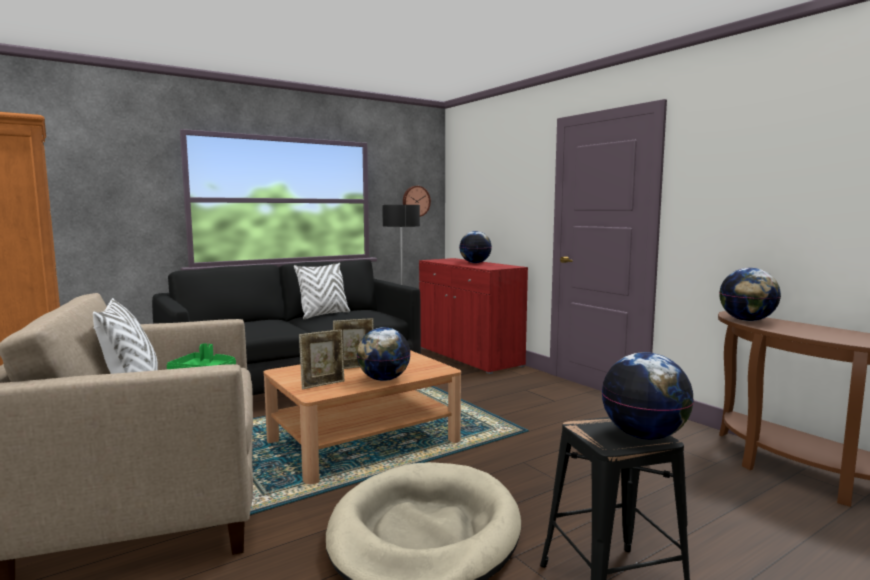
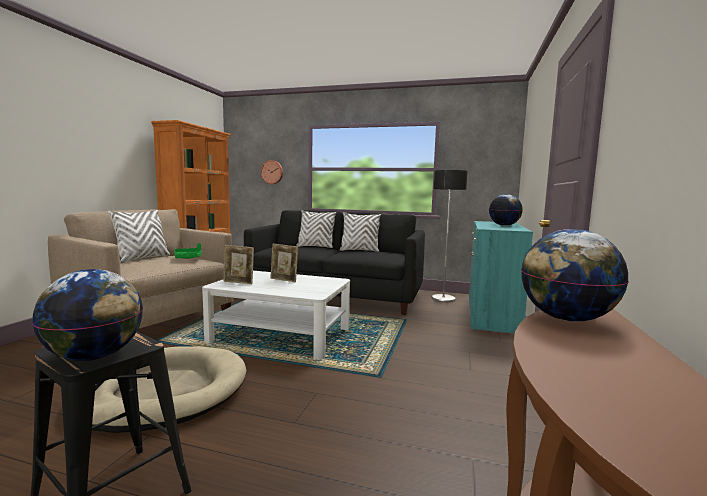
camera: 50 degrees right, 0 degrees up
(257, 321) = (315, 247): none -> white pillow
(364, 441) = (281, 335): brown coffee table -> white coffee table
(383, 379) = (268, 289): globe -> none
(415, 201) = (485, 169): wall clock -> wall clock (272, 172)
(469, 357) = (491, 314): red cabinet -> turquoise cabinet

